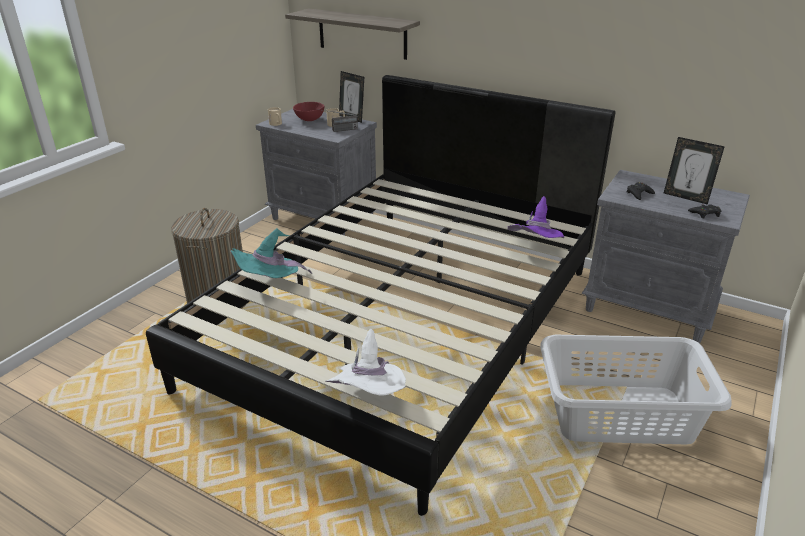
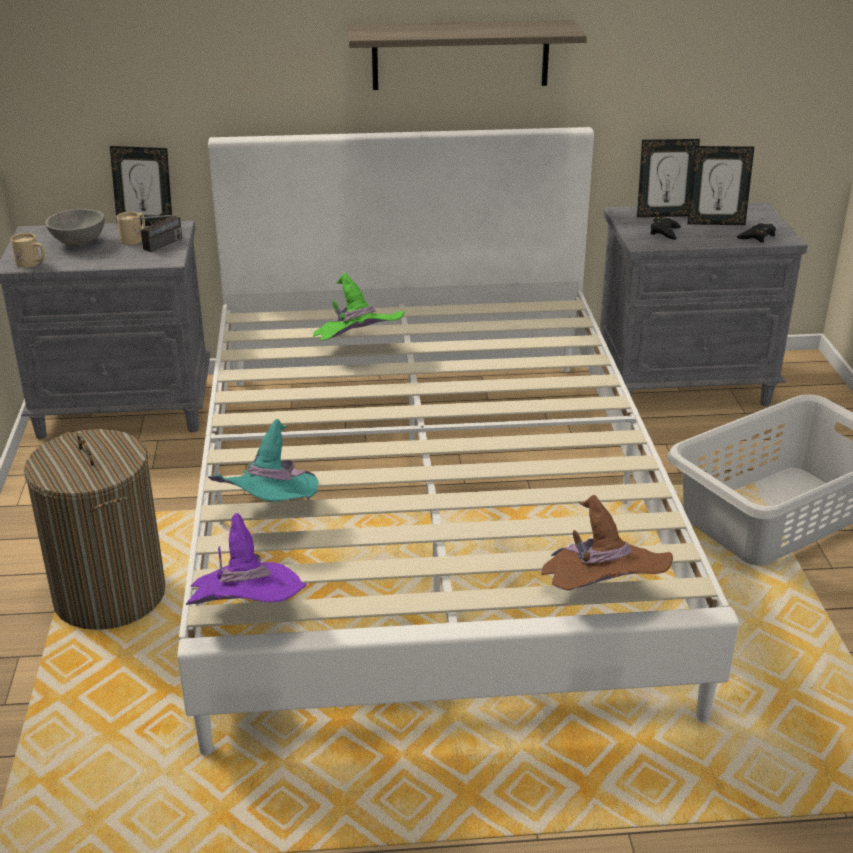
camera: 35 degrees left, 0 degrees up
(309, 120) = (78, 243): red bowl -> grey bowl
(362, 34) = (147, 76): shelf -> shelf (460, 55)
(369, 399) = (600, 597): white hat -> brown hat
(403, 324) = (428, 516): black bed -> white bed
(417, 217) = (357, 351): none -> green hat
(535, 249) = (558, 346): purple hat -> purple hat (248, 618)
(654, 183) = (664, 215): none -> picture frame

